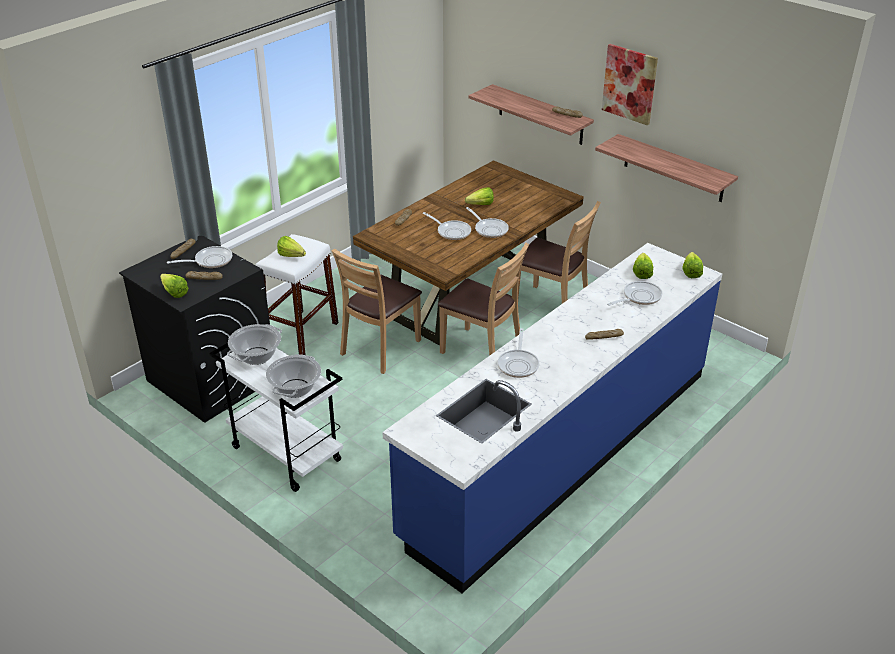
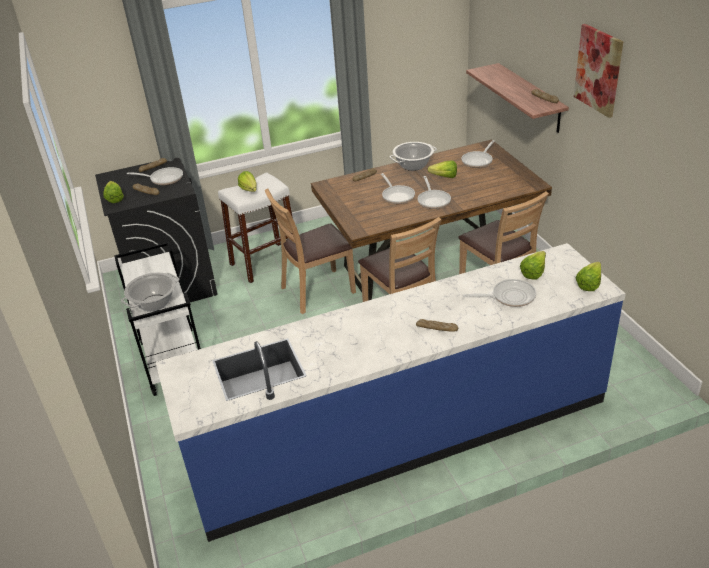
camera: 30 degrees right, 0 degrees up
(256, 356) = (152, 267): cooking pot -> cooking pot (413, 165)
(518, 364) = (330, 332): frying pan -> frying pan (478, 161)
(674, 168) = (630, 170): shelf -> none

